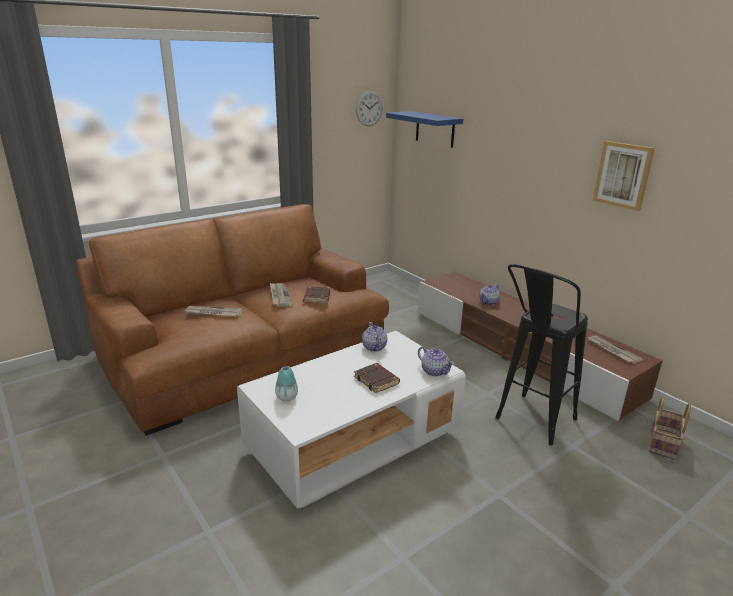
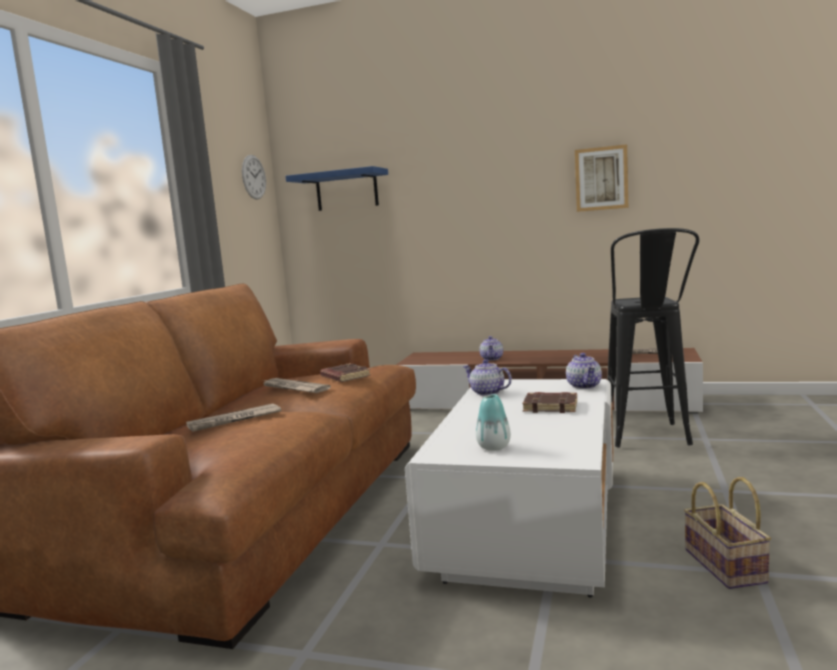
camera: 35 degrees left, 15 degrees down
(435, 371) = (584, 386): teapot -> teapot turned 75 degrees clockwise
(664, 444) = (754, 413): basket -> basket (727, 567)

